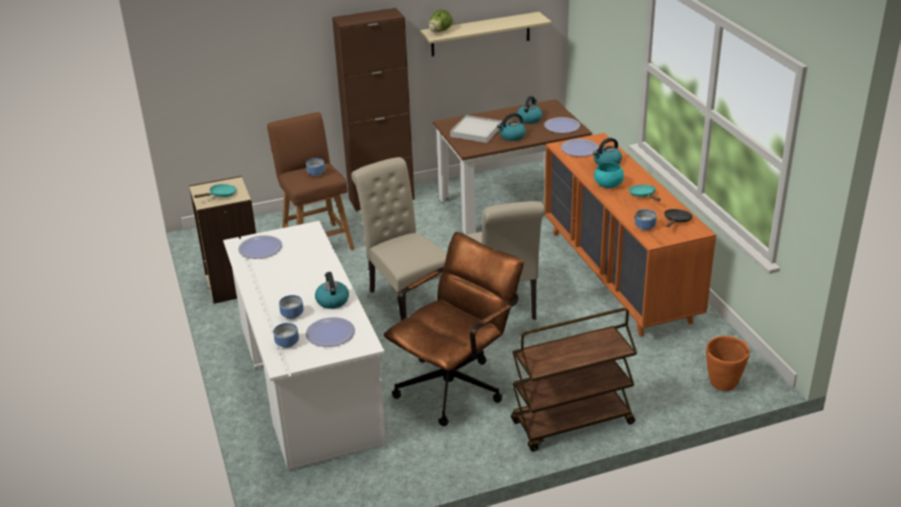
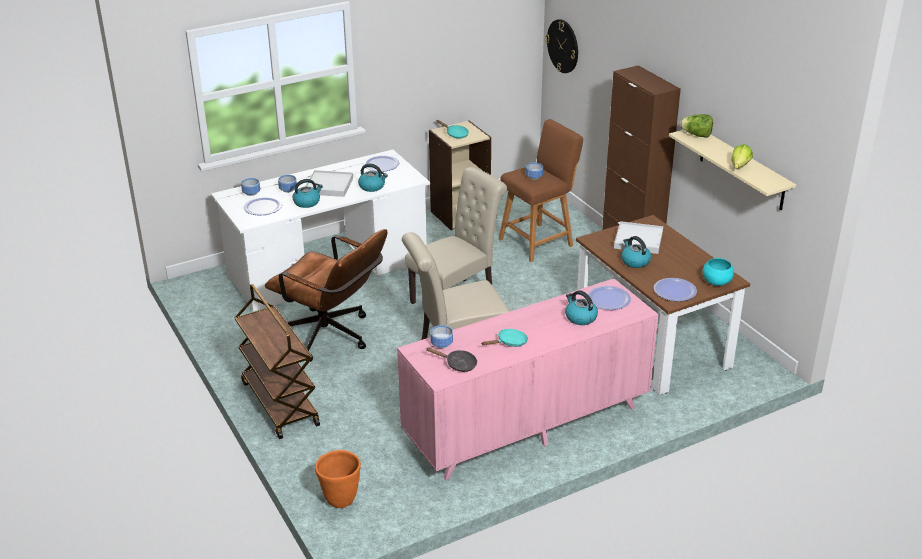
camera: 80 degrees right, 0 degrees up
(198, 62) = (563, 46): none -> wall clock
(297, 285) = (329, 186): none -> white tray
(506, 25) = (738, 168): none -> lettuce
(529, 119) = (684, 269): kettle -> kettle (372, 187)
(608, 185) = (527, 320): turquoise bowl -> turquoise bowl (716, 282)
(618, 276) = (526, 425): orange dresser -> pink dresser

